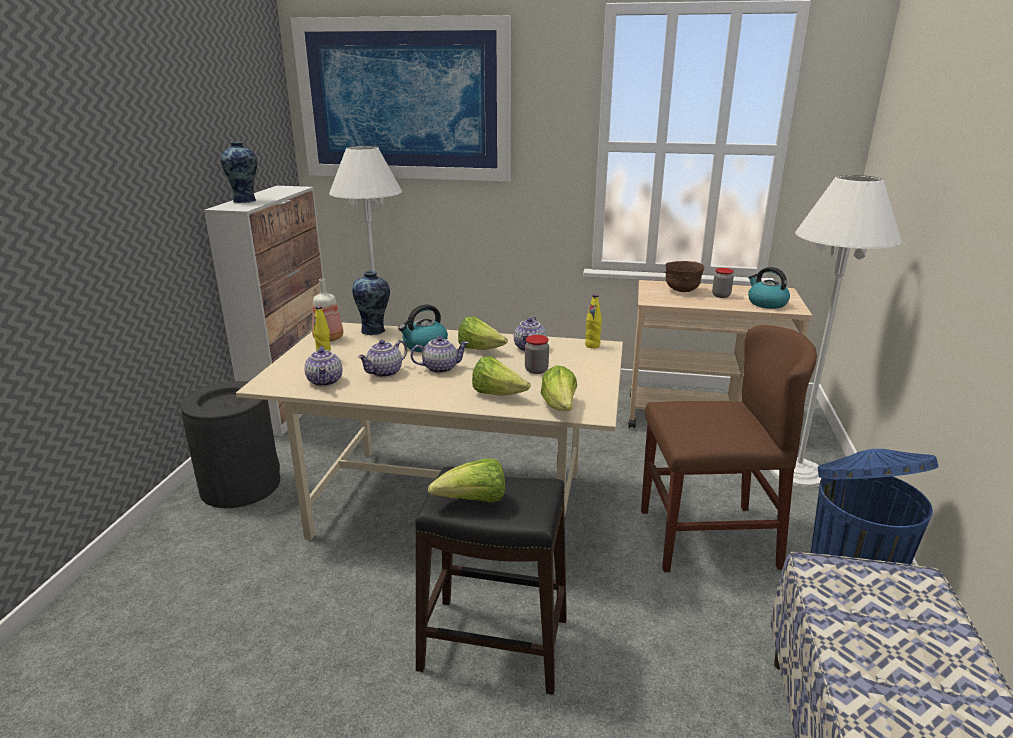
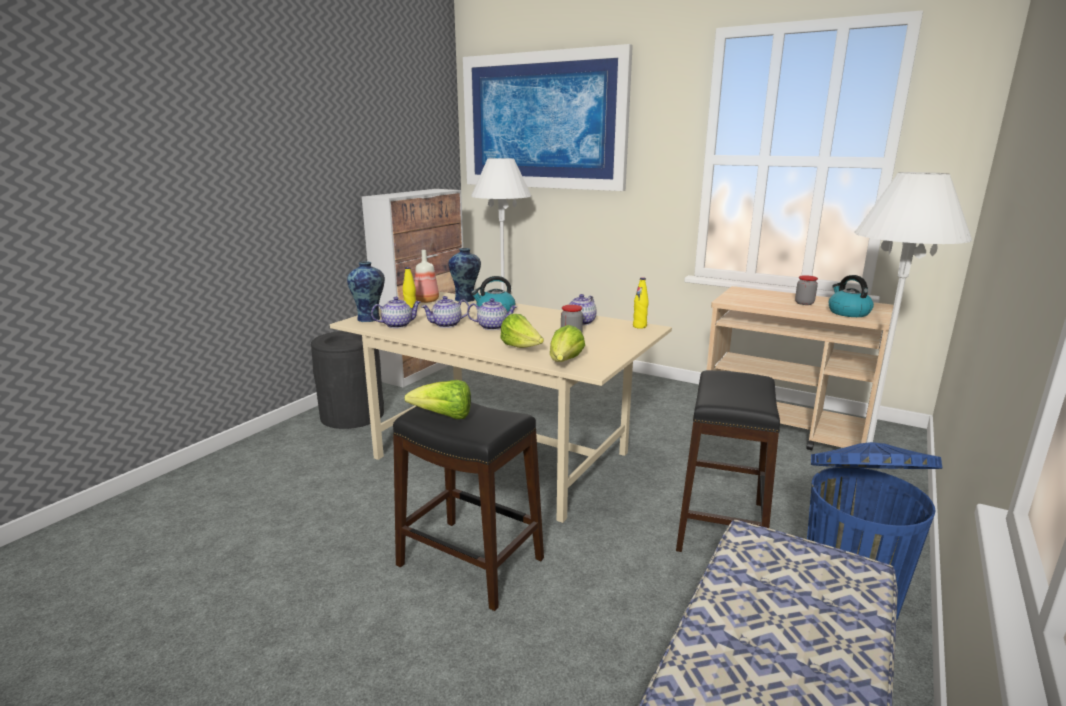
camera: 20 degrees right, 5 degrees down
(245, 200) = (397, 193): vase -> vase (370, 319)
(326, 381) = (397, 325): teapot -> teapot turned 120 degrees counterclockwise
(480, 349) = (538, 319): lettuce -> none
(682, 291) = (766, 297): brown bowl -> none
(707, 538) = (722, 525): brown chair -> black stool

